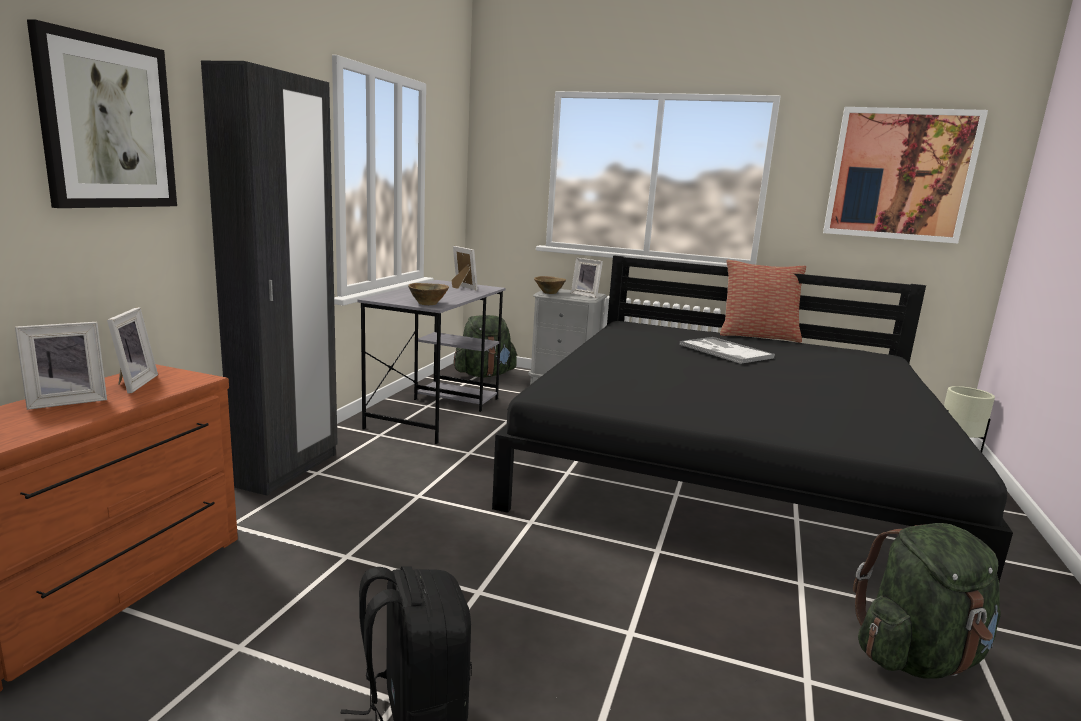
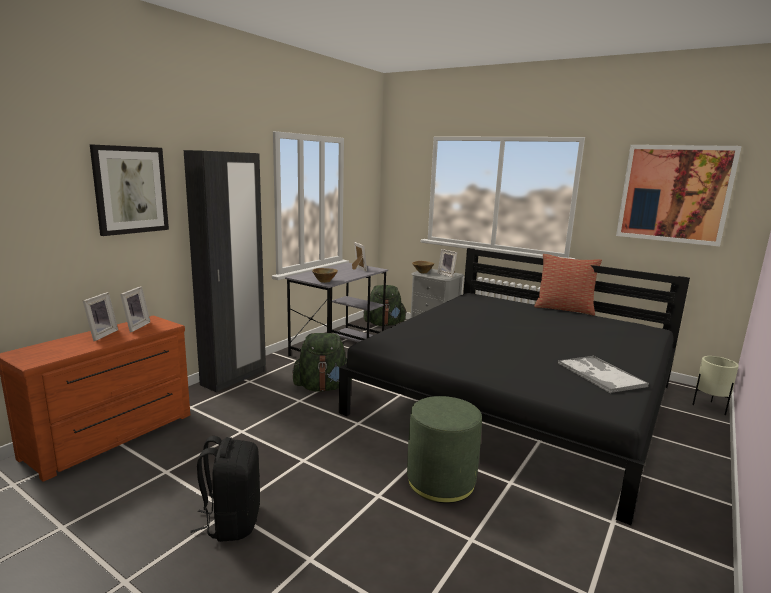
camera: 15 degrees right, 0 degrees up
(67, 401) = (100, 335): picture frame -> picture frame turned 60 degrees counterclockwise
(707, 595) = (441, 481): none -> green ottoman
(724, 351) = (524, 320): tray -> tray (600, 374)
(917, 657) = (558, 538): green backpack -> green backpack (323, 387)

